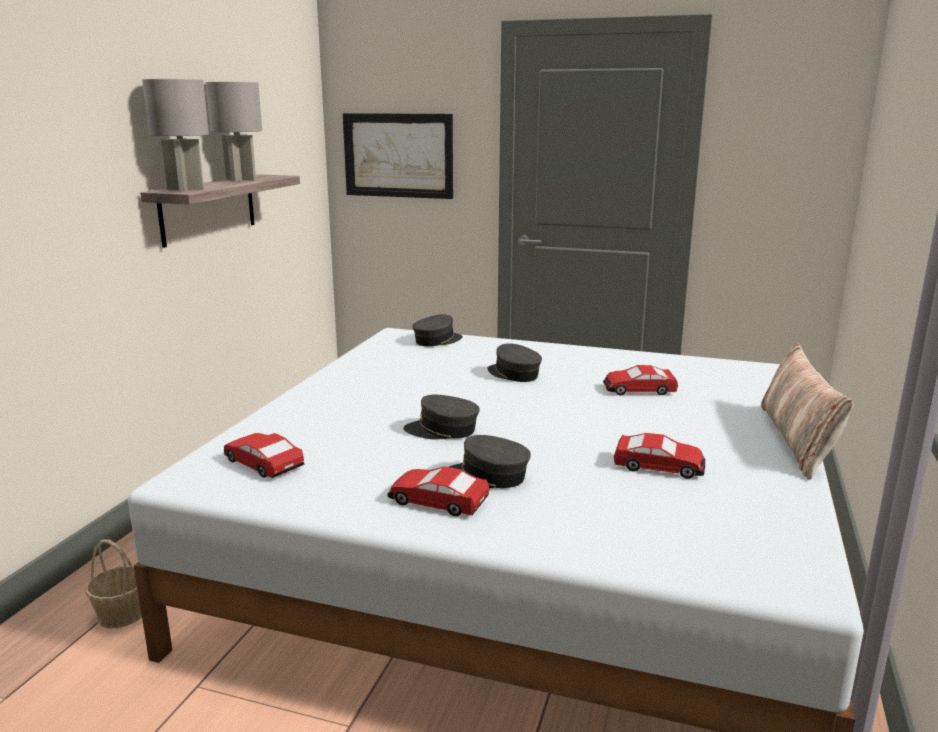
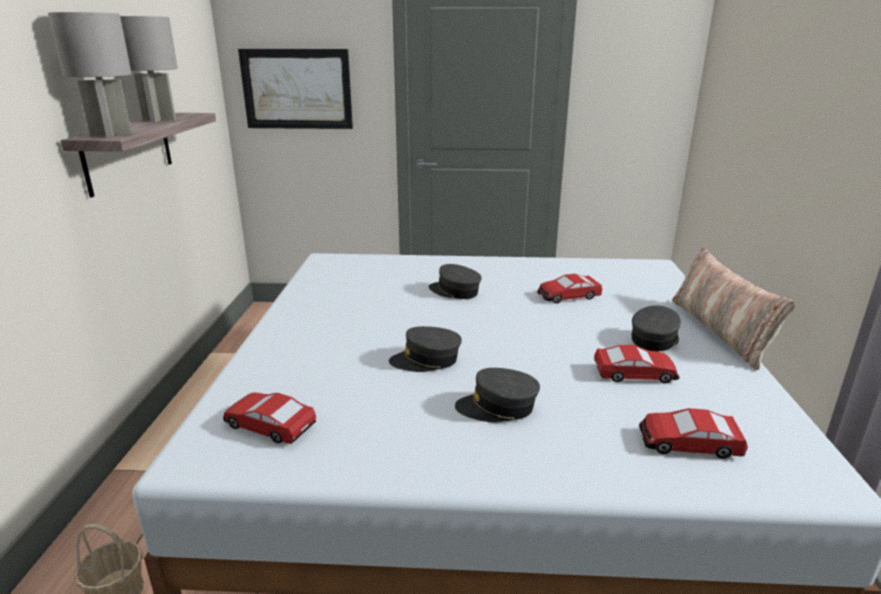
camera: 15 degrees left, 5 degrees up
(437, 340) = (367, 263): grey cap -> grey cap (654, 339)
(437, 501) = (468, 444): toy car -> toy car (688, 443)

